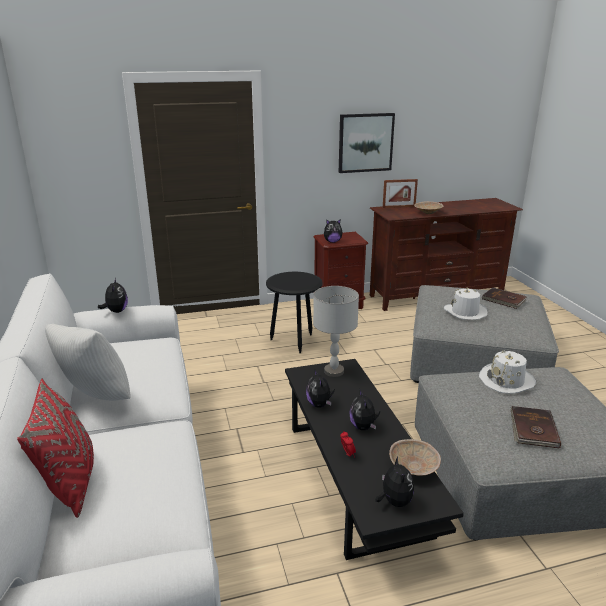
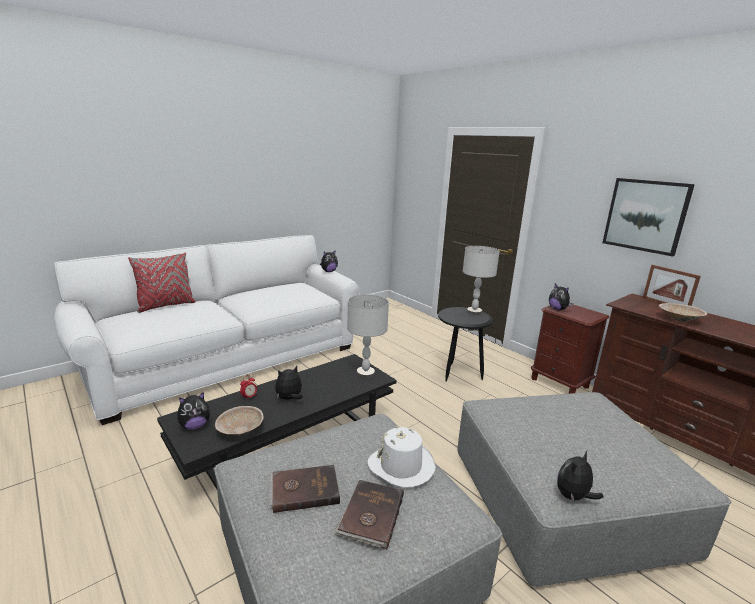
camera: 65 degrees right, 5 degrees down
(94, 398) = (244, 294): white pillow -> none
(290, 275) = (474, 312): none -> grey table lamp
(319, 404) = (311, 375): plush toy -> plush toy (573, 497)
(465, 312) = (549, 423): white hat -> none
(503, 300) = (633, 454): brown book -> brown book (370, 515)

